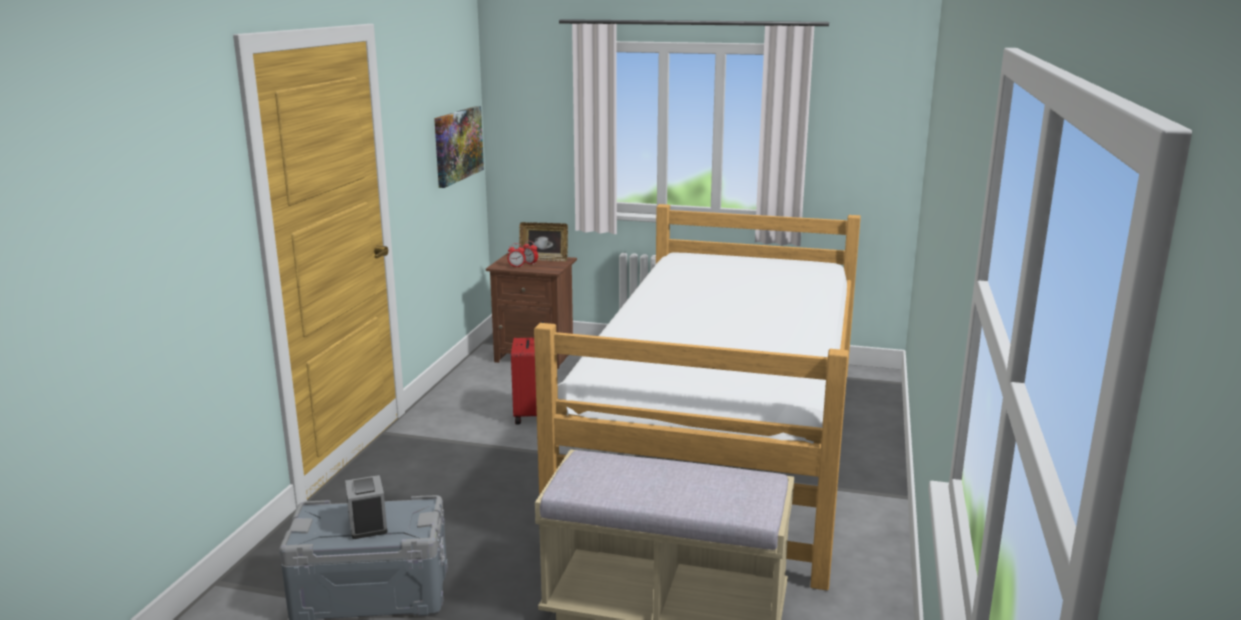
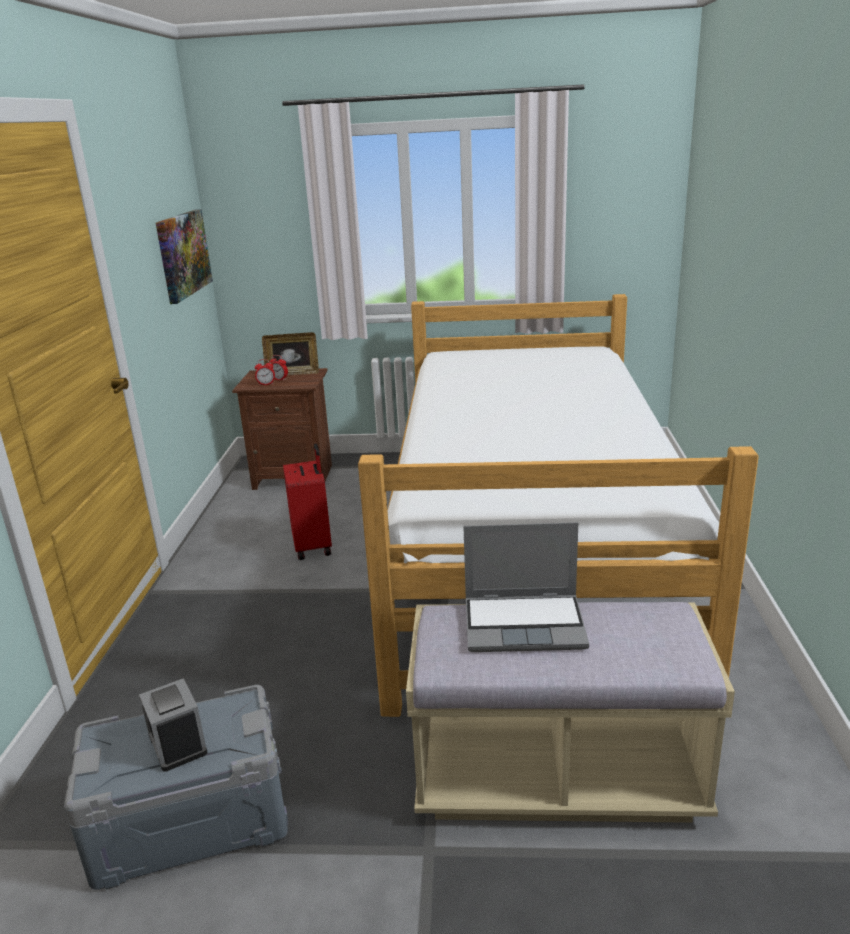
camera: 10 degrees left, 5 degrees up
(644, 470) = (525, 624): none -> laptop

